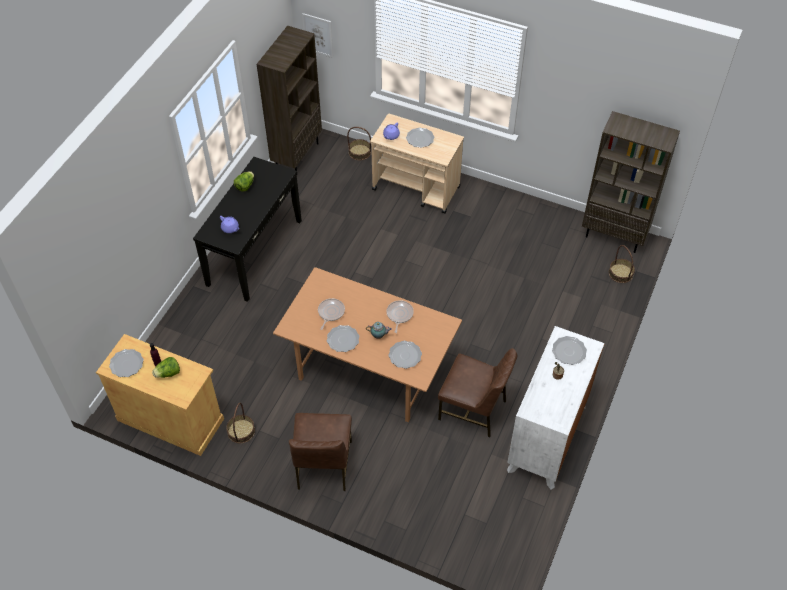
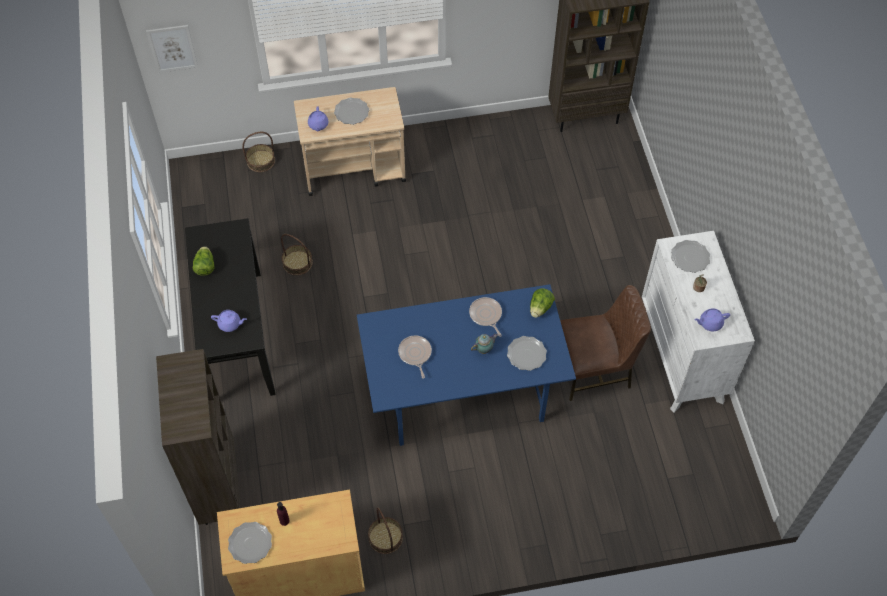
camera: 35 degrees left, 5 degrees up
(168, 373) = (306, 524): lettuce -> lettuce (540, 308)
(297, 155) = (193, 200): brown bookcase -> brown bookcase (218, 488)
(323, 466) = (498, 519): brown chair -> none
(343, 339) = (451, 375): plate -> none
(368, 370) = (462, 392): brown dining table -> blue dining table
(544, 404) = (710, 323): none -> purple teapot
(621, 273) = (621, 151): basket -> basket (297, 262)

